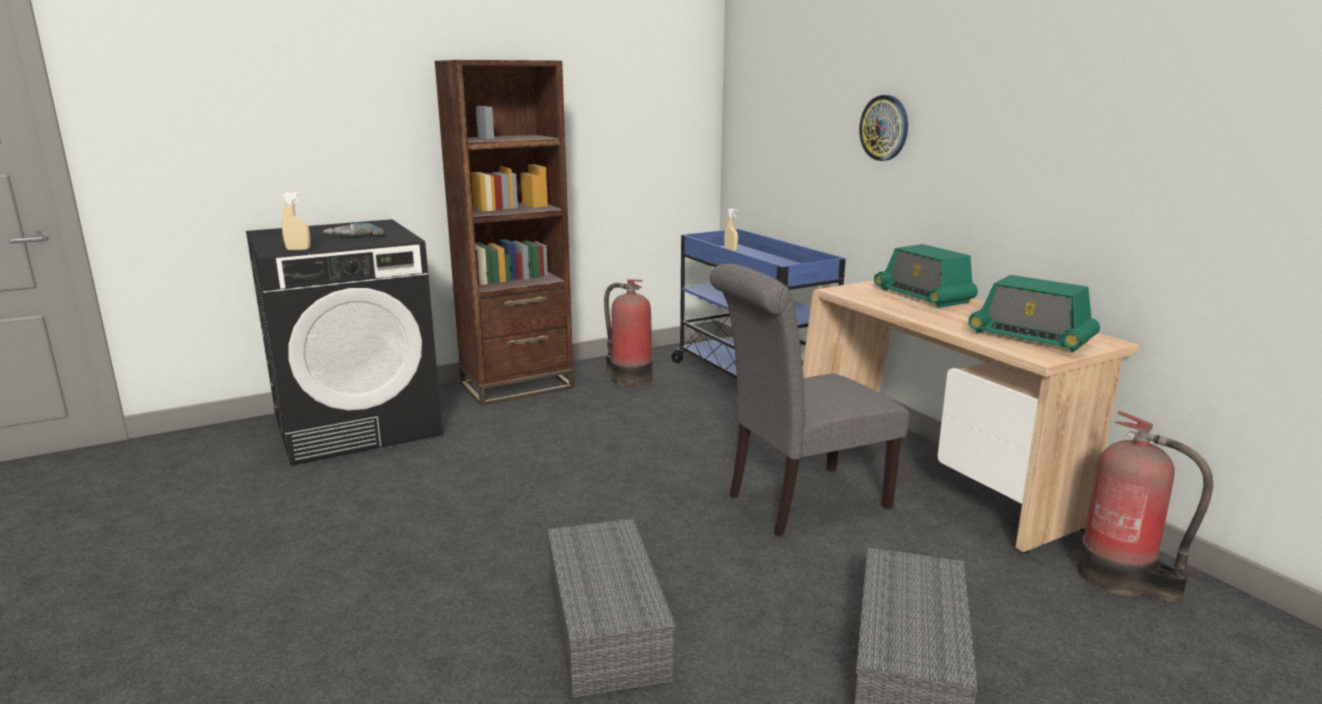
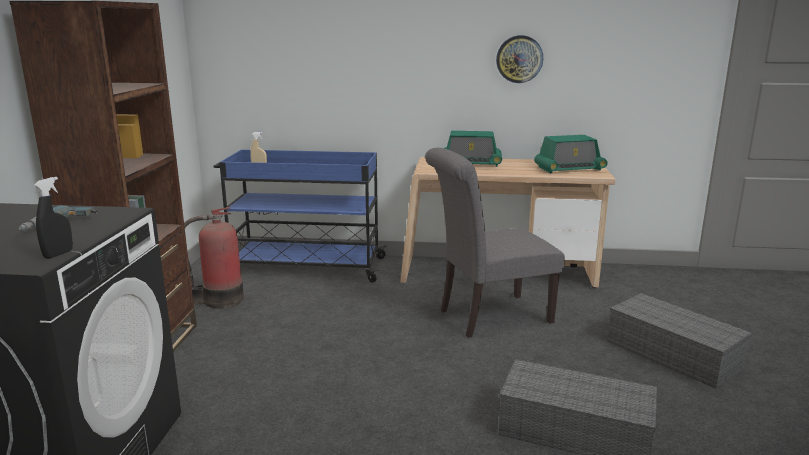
camera: 55 degrees left, 0 degrees up
(298, 250) = (58, 254): beige spray bottle -> black spray bottle
(799, 502) = (488, 317): grey chair -> grey chair turned 60 degrees clockwise
(884, 128) = (393, 55): wall clock -> wall clock (519, 59)
(1121, 579) = (634, 280): fire extinguisher -> none

